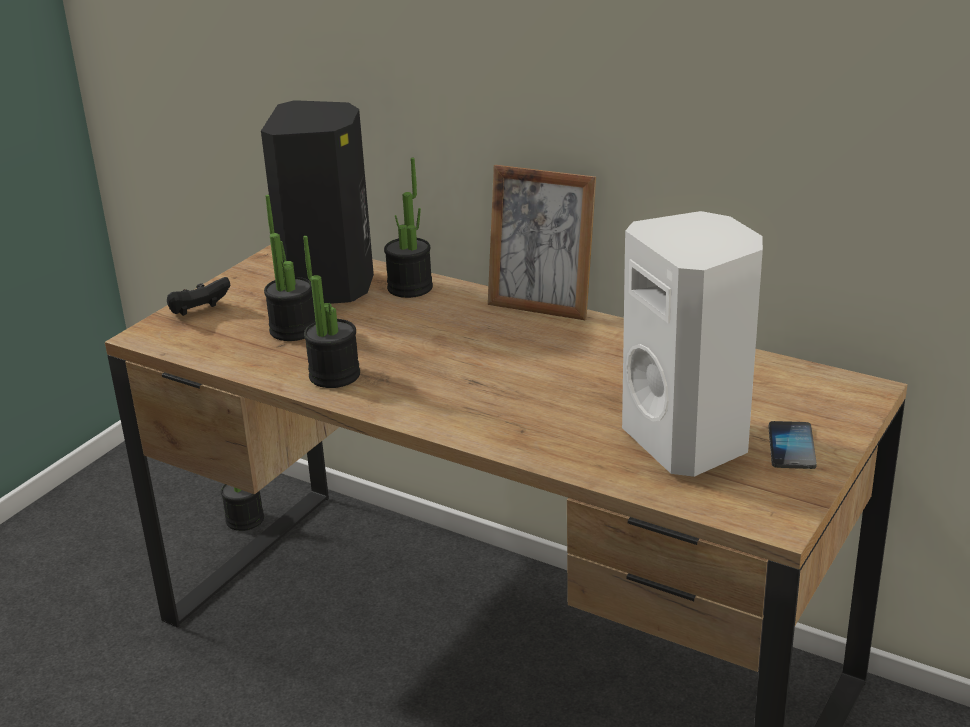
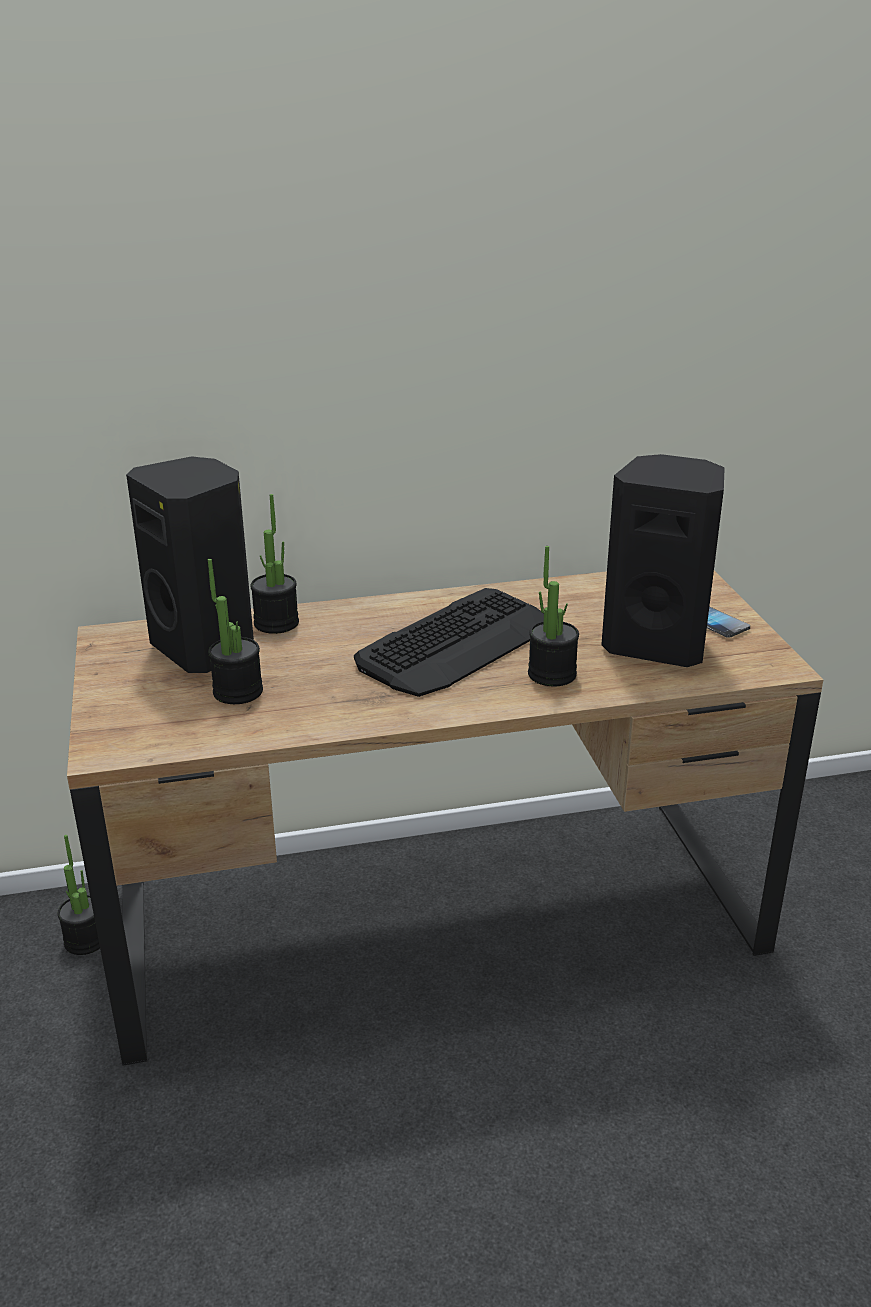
camera: 45 degrees left, 0 degrees up
(199, 312) = (117, 713): black game controller -> none
(334, 375) = (340, 709): potted plant -> potted plant (552, 674)
(513, 362) = (456, 644): none -> keyboard
(541, 306) = (403, 598): picture frame -> none
(690, 442) = (657, 645): white speaker -> black speaker

